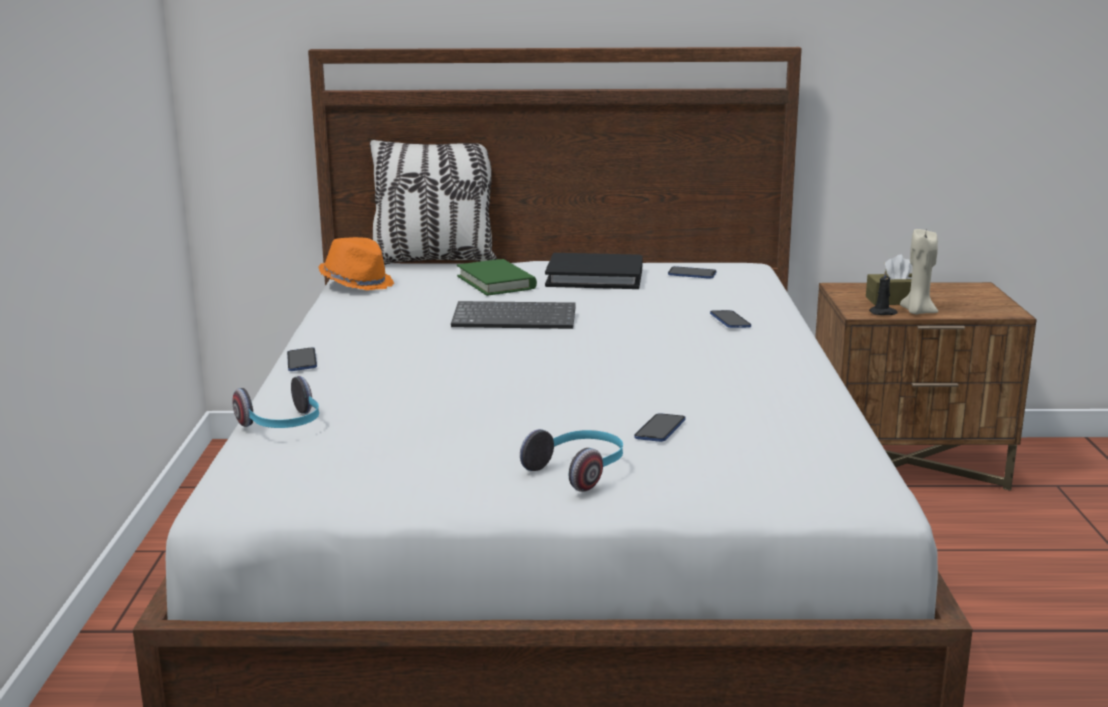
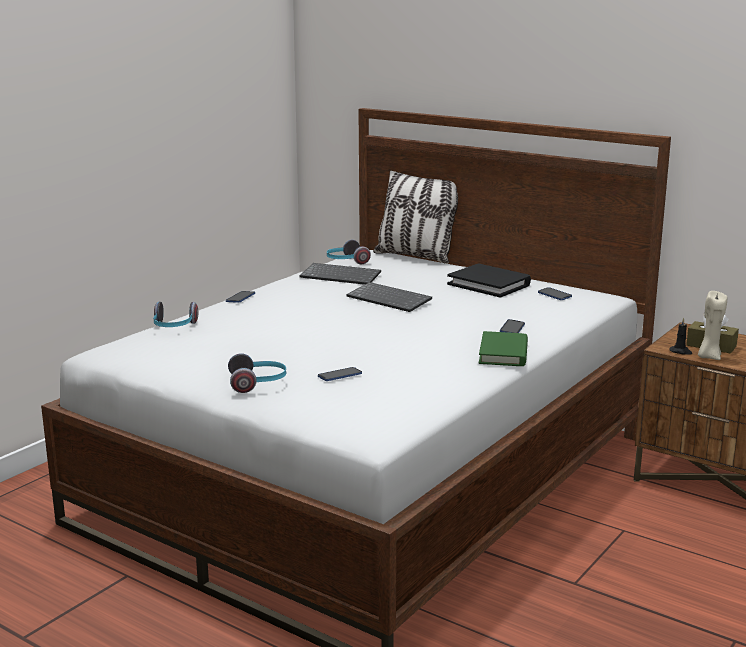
camera: 35 degrees right, 0 degrees up
(357, 283) = (346, 261): orange hat -> headphones
(389, 303) = (342, 276): none -> keyboard
(496, 282) = (423, 276): green book -> green book (503, 353)

